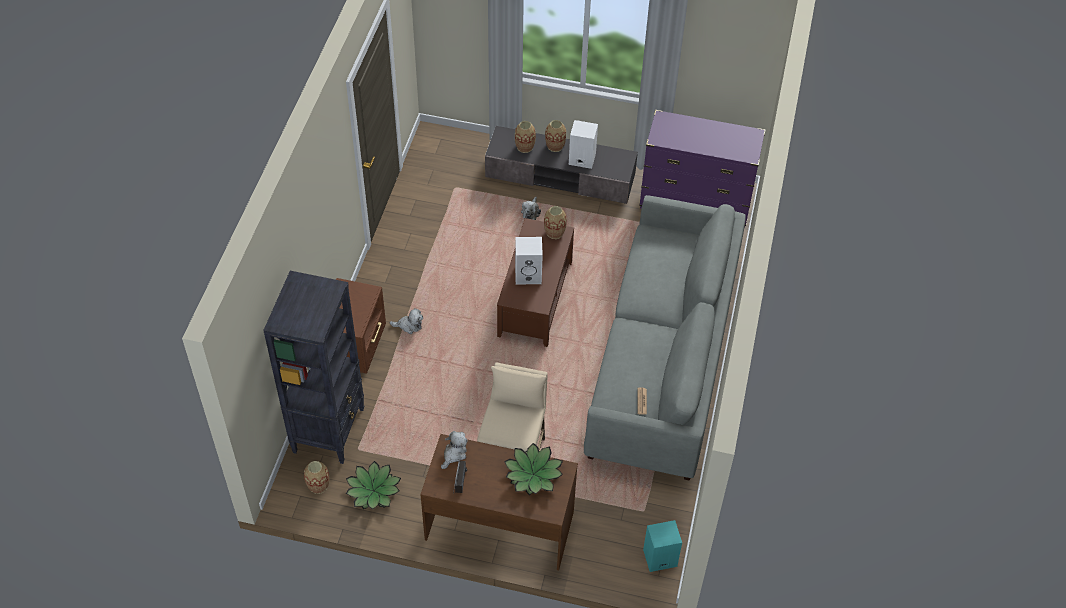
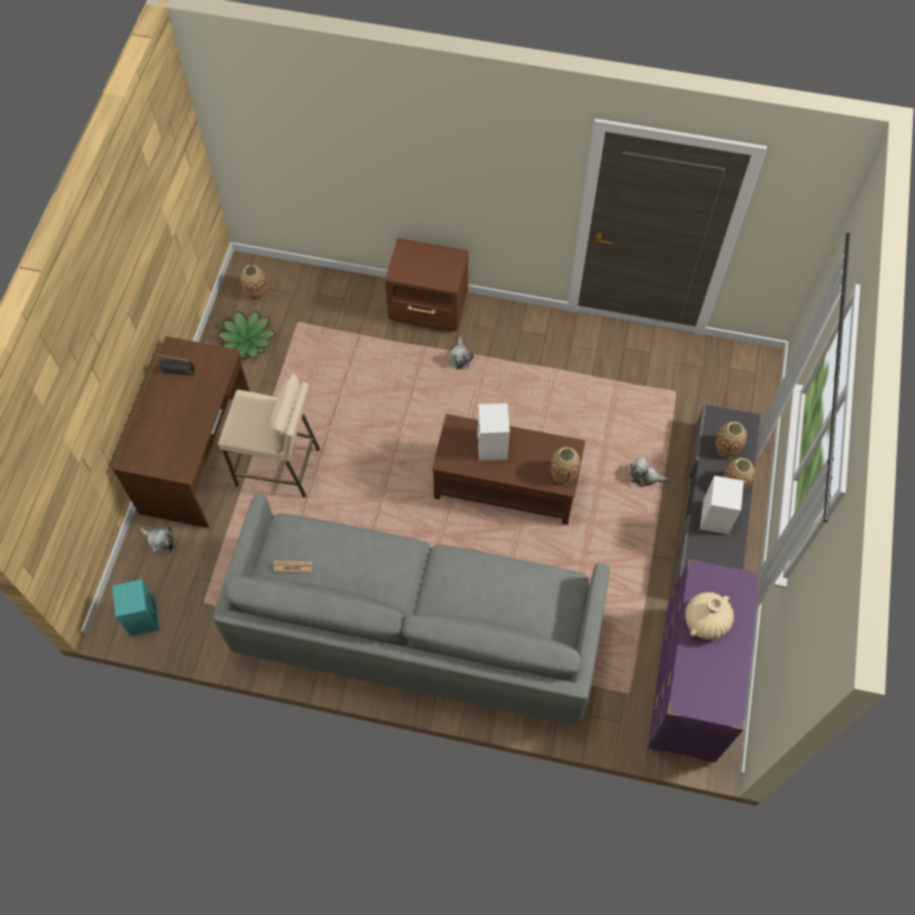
camera: 90 degrees right, 10 degrees up
(329, 429) = (323, 295): black bookcase -> none
(454, 454) = (212, 363): plush toy -> plush toy (160, 541)
(533, 474) = (179, 440): potted plant -> none
(692, 140) = (705, 621): none -> beige vase

